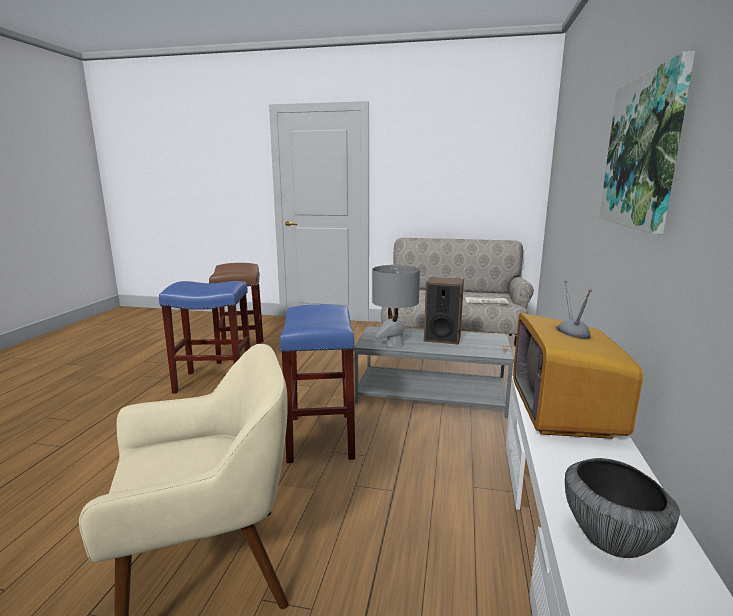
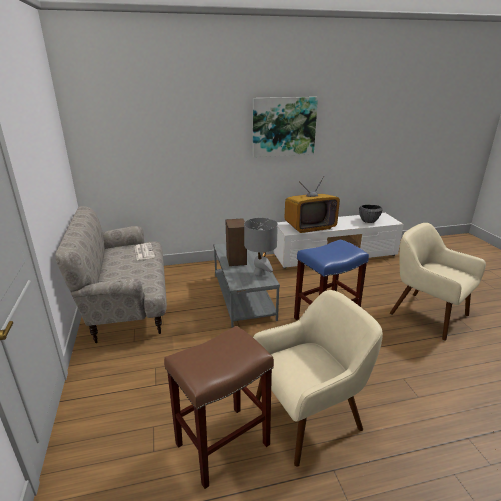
camera: 115 degrees left, 10 degrees up
(213, 382) = (309, 416): blue stool -> beige armchair

